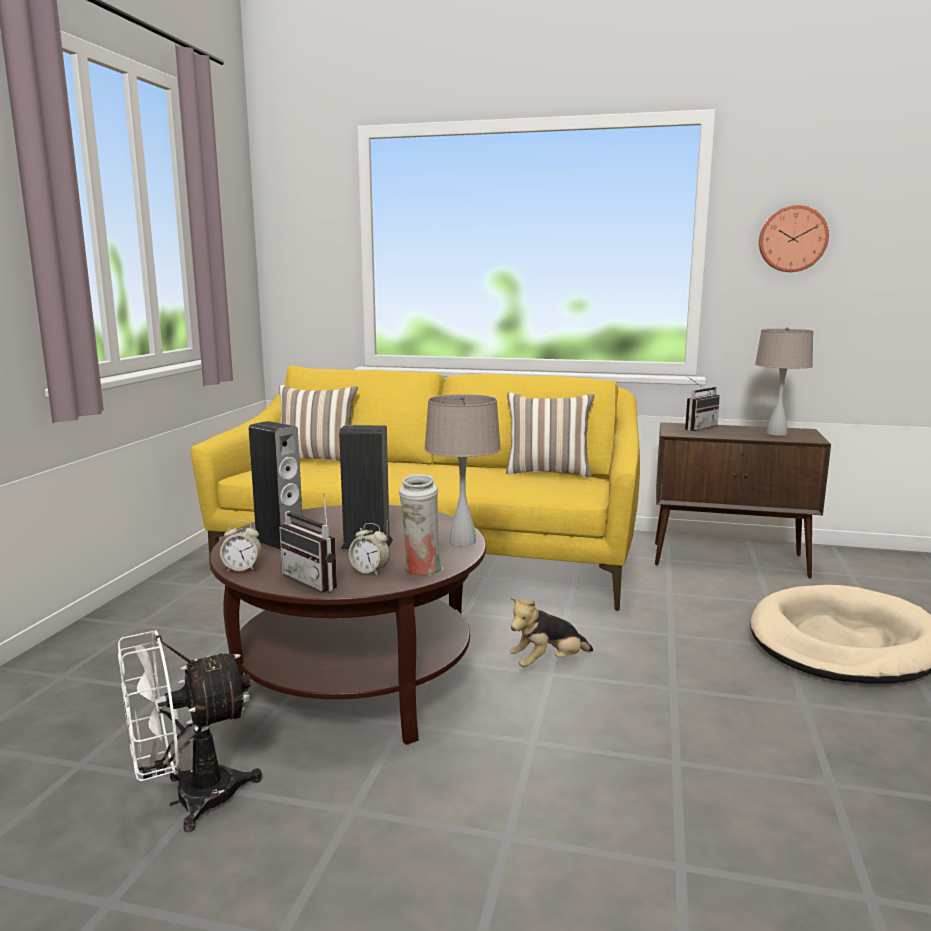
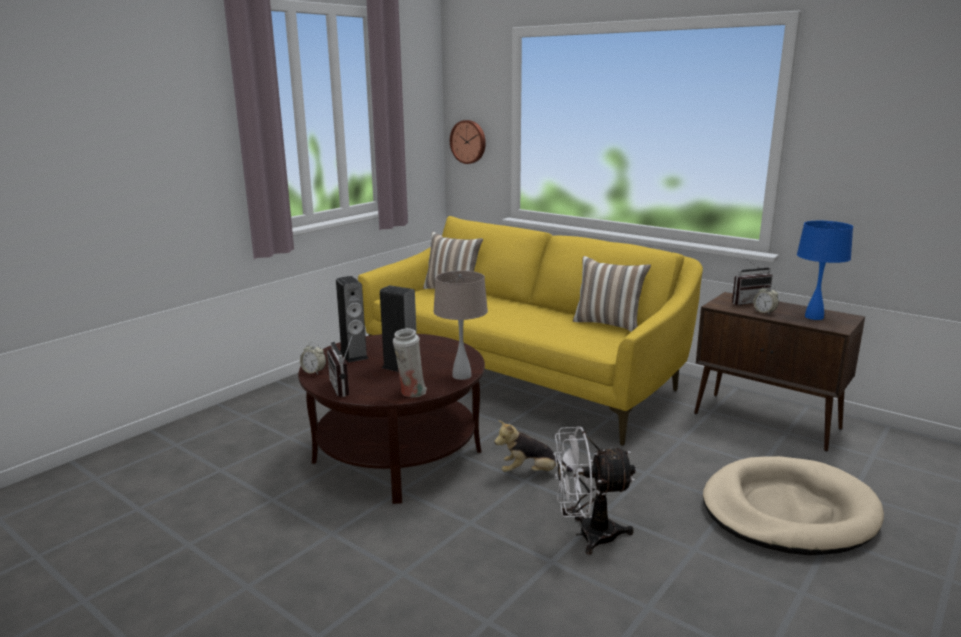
camera: 25 degrees right, 5 degrees up
(189, 800) = (257, 503): white fan -> white fan (587, 535)
(370, 571) = (381, 387): alarm clock -> alarm clock (764, 312)
(776, 433) = (813, 317): beige table lamp -> blue table lamp
(792, 239) = (866, 134): wall clock -> wall clock (469, 141)

